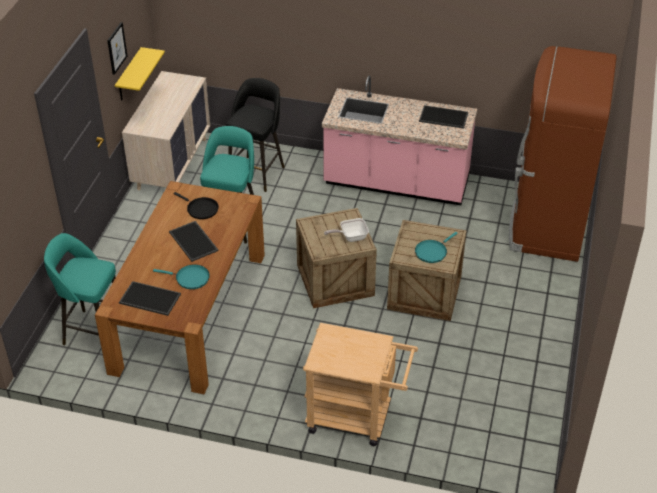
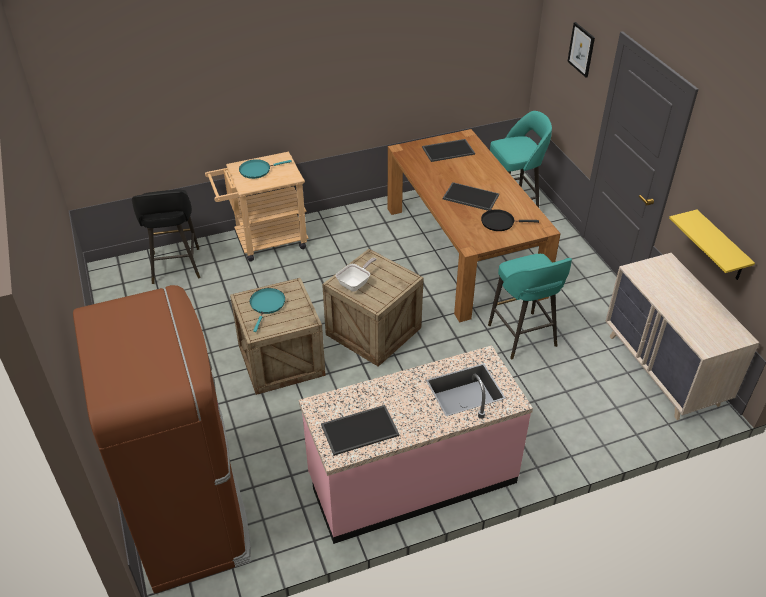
camera: 145 degrees right, 0 degrees up
(116, 48) = (721, 187): picture -> picture (581, 49)
(190, 278) = (437, 173): turquoise frying pan -> turquoise frying pan (257, 170)
(257, 172) = (571, 407): black stool -> black stool (175, 267)

